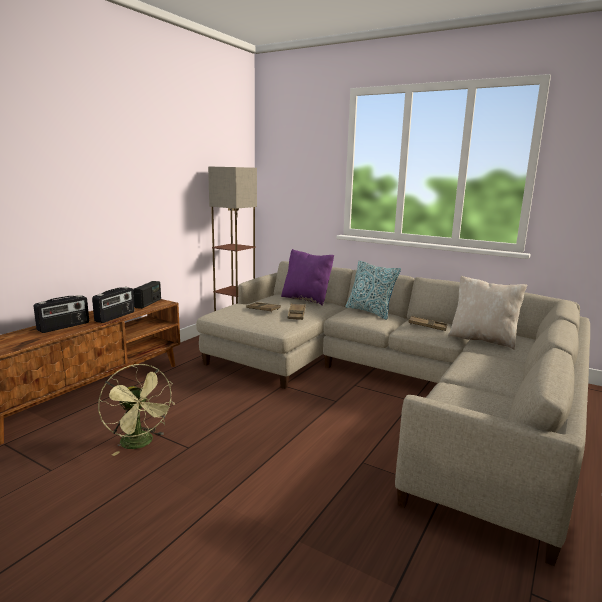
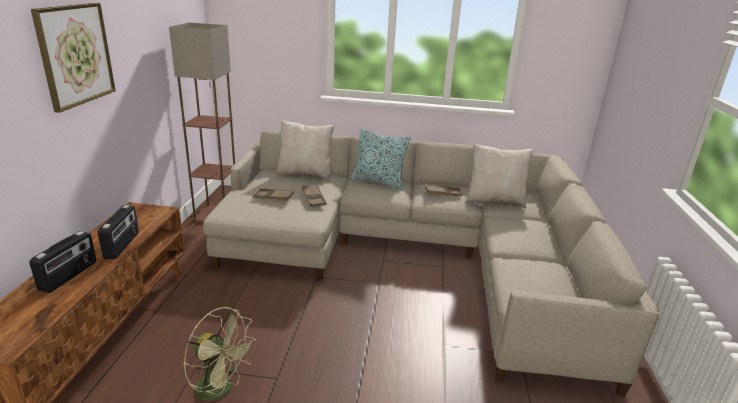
camera: 25 degrees left, 10 degrees up
(115, 172) = (75, 55): none -> picture
(148, 303) = (143, 215): radio -> none
(306, 299) = (305, 174): purple pillow -> beige pillow

